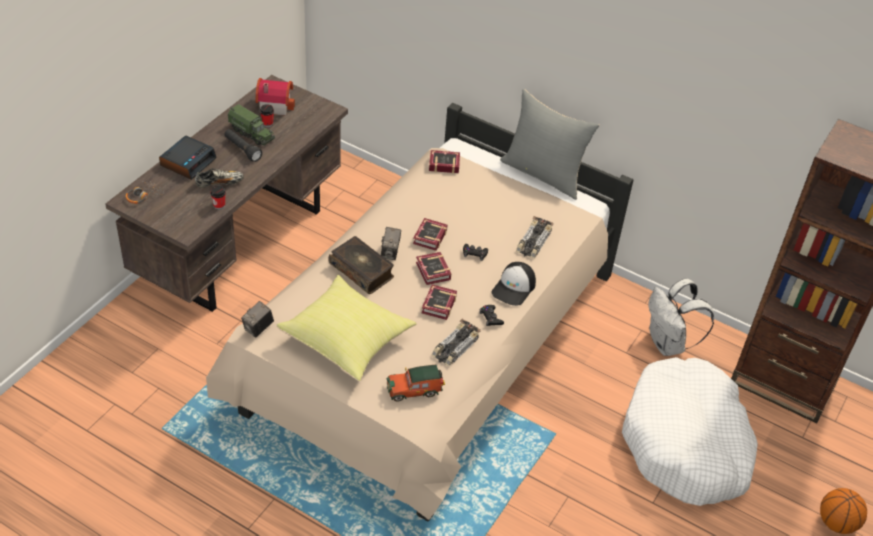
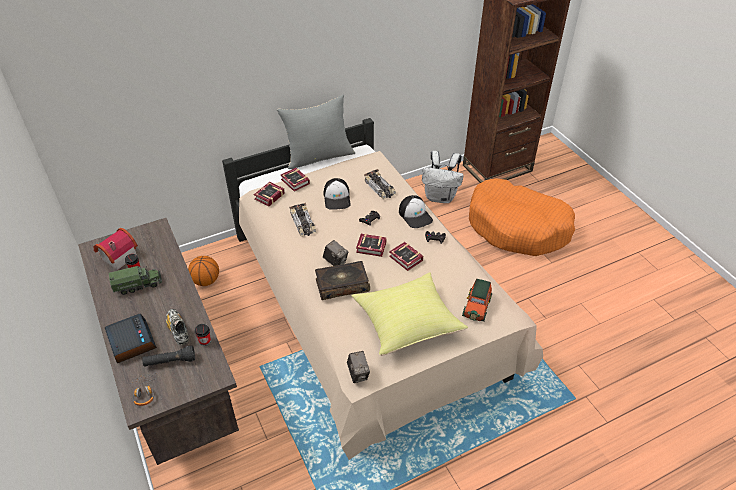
camera: 55 degrees left, 0 degrees up
(219, 183) = (178, 330): shoe -> shoe turned 45 degrees counterclockwise
(242, 150) = (151, 299): black flashlight -> black flashlight (170, 361)
(428, 238) = (336, 235): book -> book (295, 182)
(455, 347) = (450, 268): toy car -> toy car (303, 223)
(485, 215) = (337, 198): none -> cap
(686, 444) = (517, 227): white dog bed -> orange dog bed
(836, 523) = (600, 198): basketball -> basketball (206, 281)

